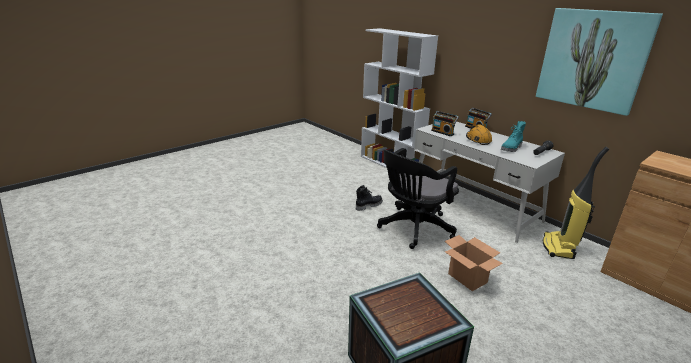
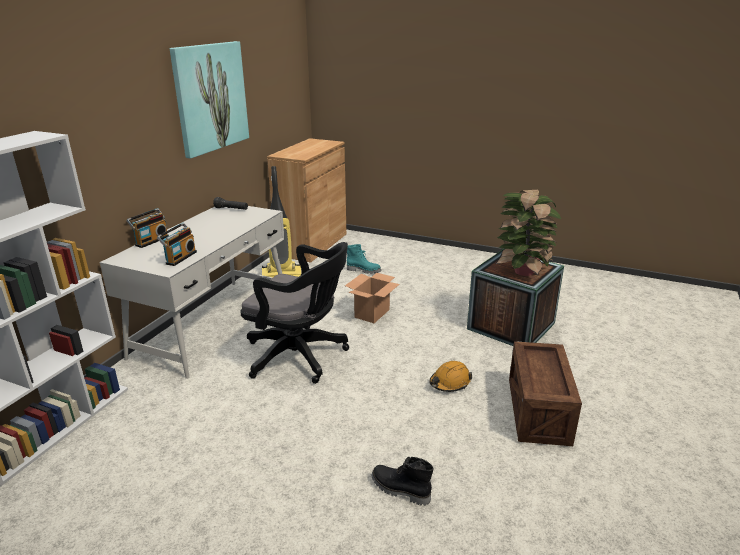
camera: 115 degrees left, 0 degrees up
(271, 311) = (538, 411): none -> crate
(368, 205) = (253, 408): black boot -> black boot (400, 490)
(398, 309) = (523, 271): none -> potted plant
(478, 139) = (202, 237): orange hard hat -> orange hard hat (449, 382)
(511, 148) = (227, 220): turquoise boot -> turquoise boot (364, 270)

